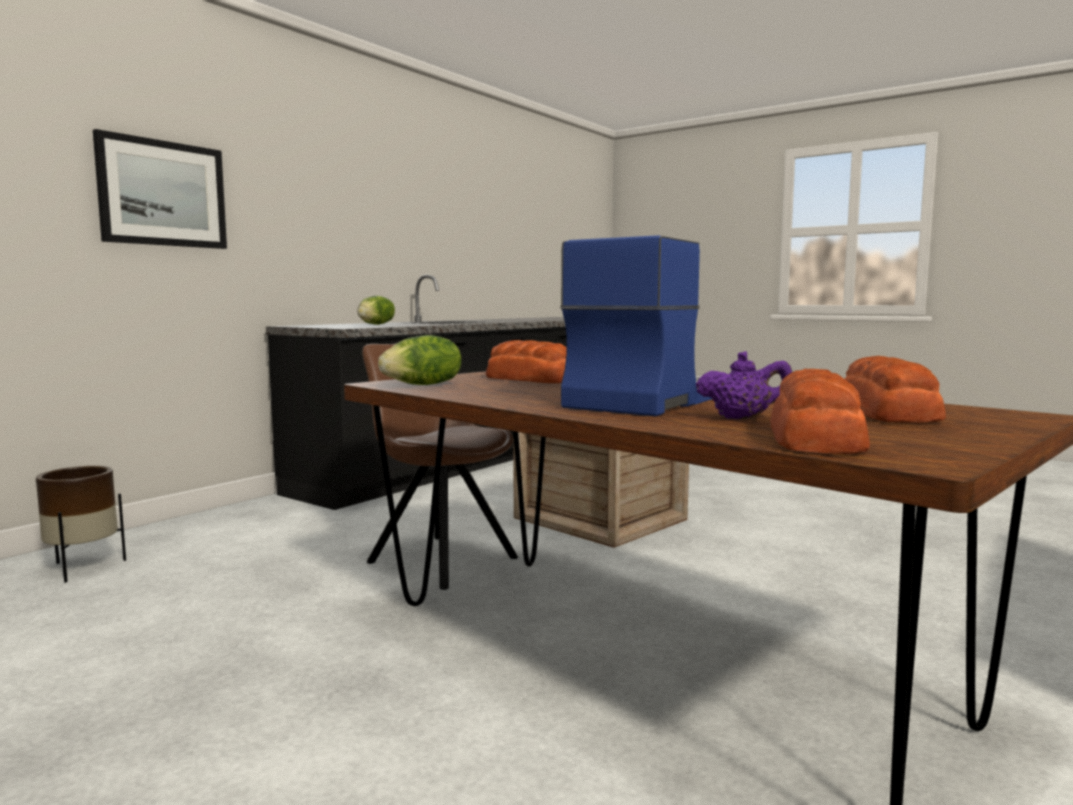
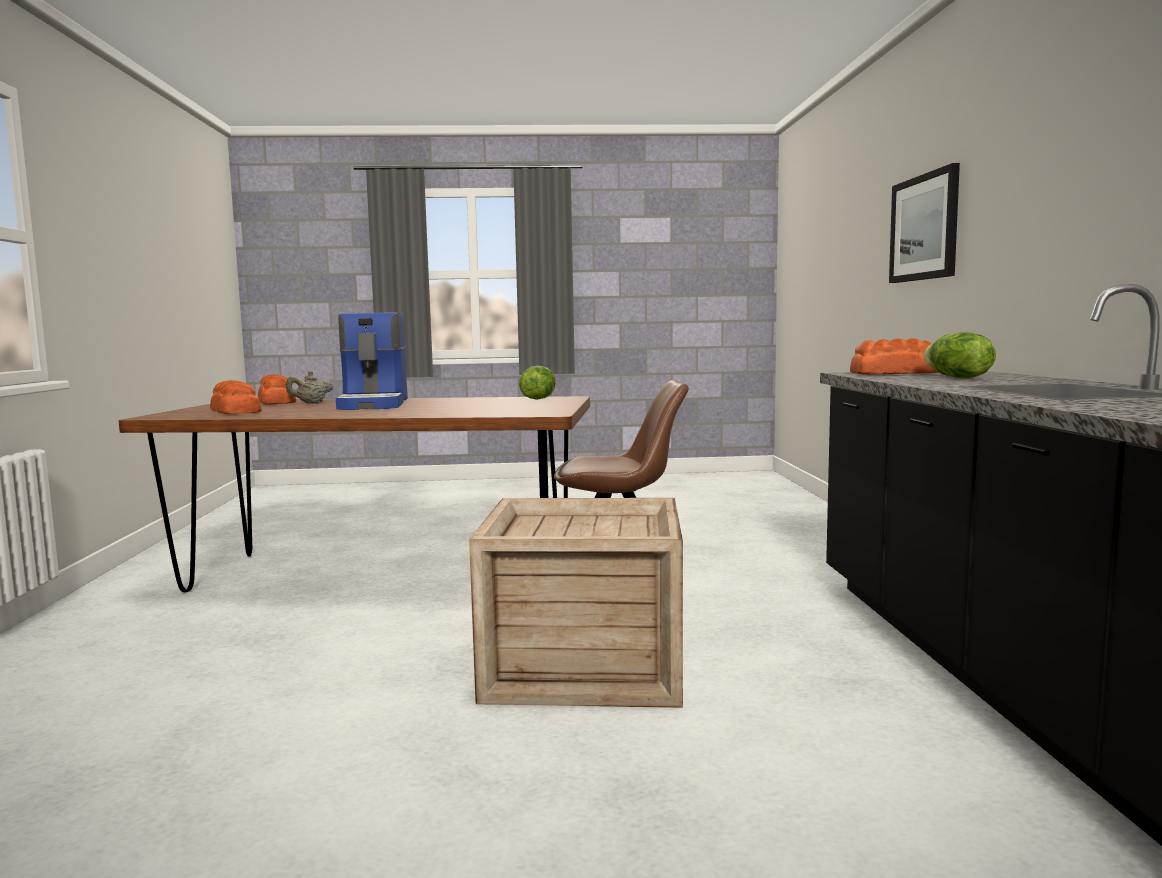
camera: 140 degrees right, 0 degrees up
(82, 568) = (793, 523): brown planter -> none
(530, 379) = (499, 406): bread -> bread (895, 373)
(743, 418) = (311, 403): purple teapot -> beige teapot

